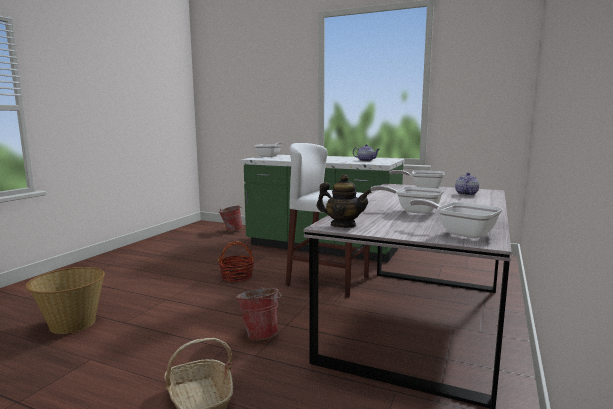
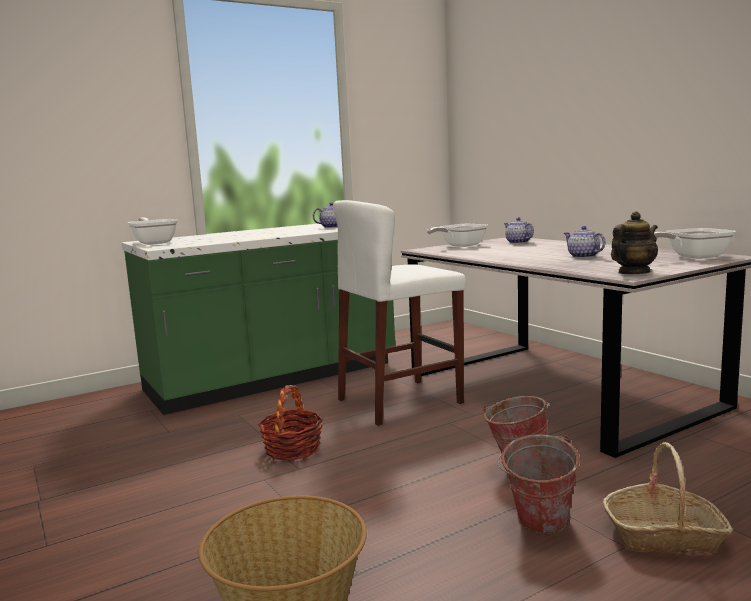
camera: 55 degrees left, 0 degrees up
(231, 231) = (52, 416): bucket -> bucket (537, 527)
(413, 211) = (582, 256): frying pan -> teapot

